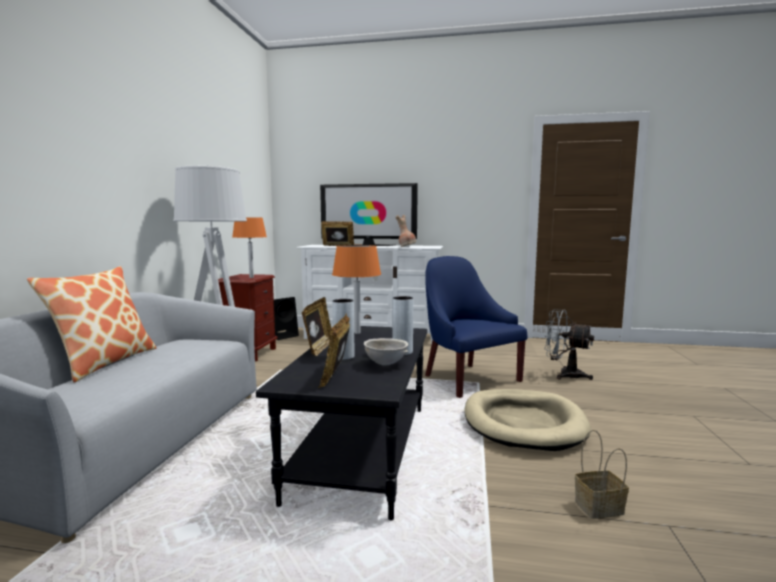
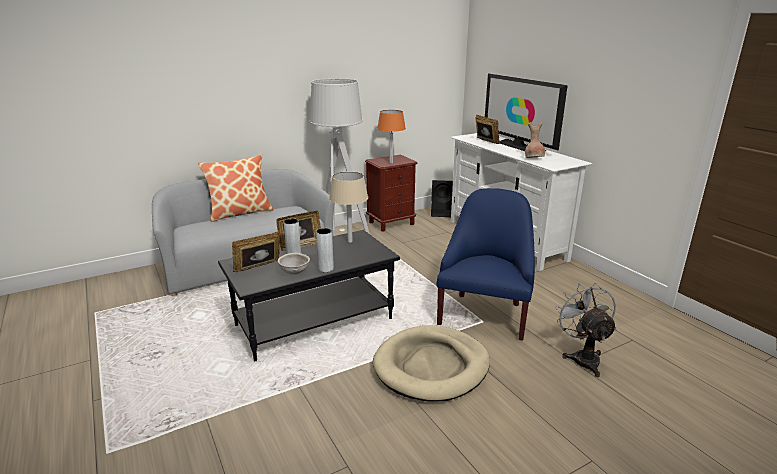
camera: 50 degrees right, 15 degrees up
(357, 333) = (350, 241): orange table lamp -> beige table lamp
(598, 508) = (339, 430): basket -> none

